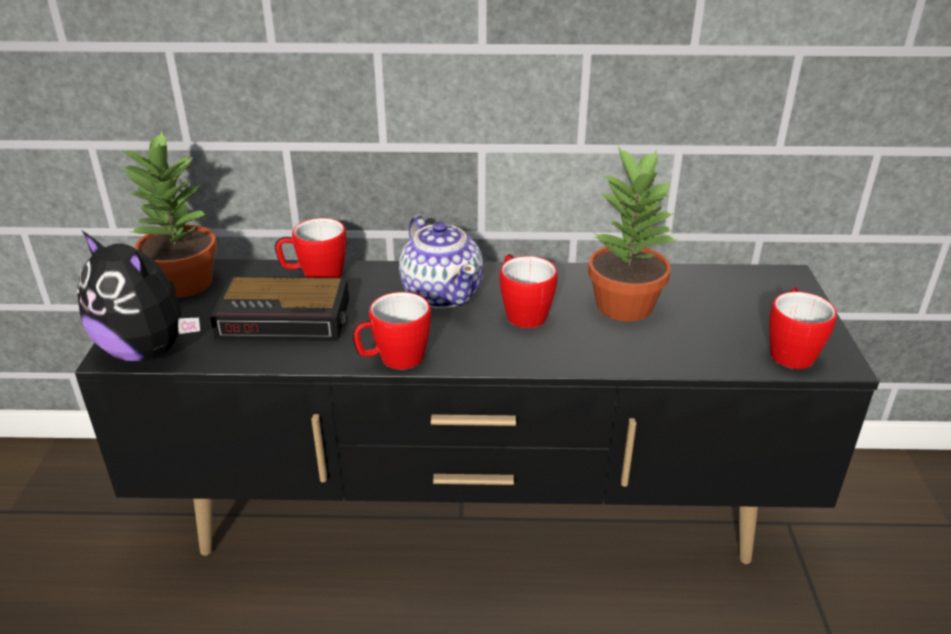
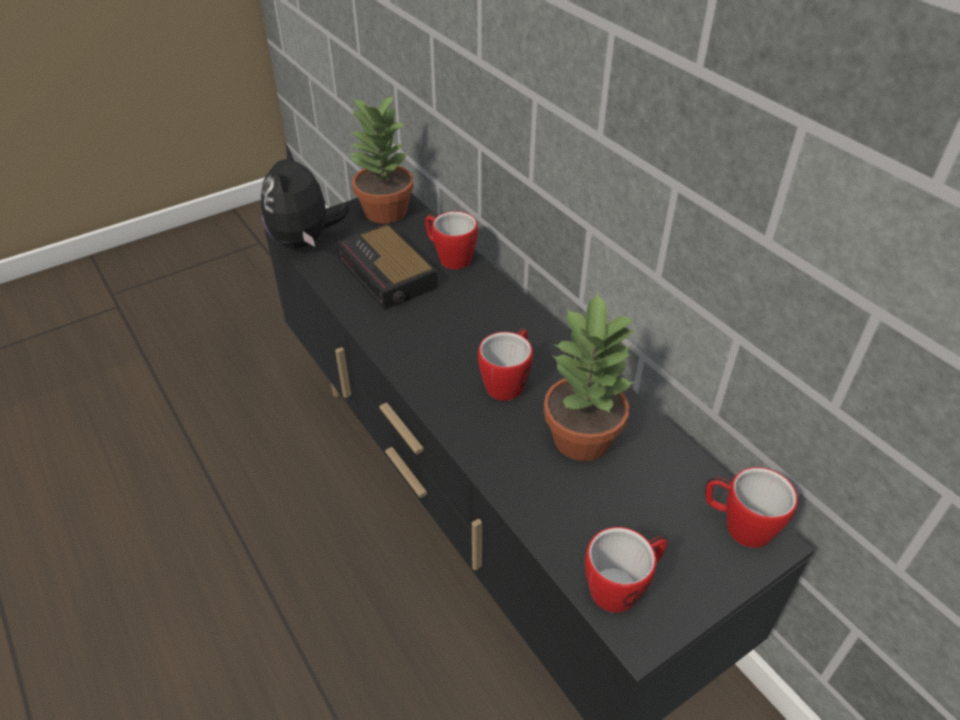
camera: 55 degrees right, 10 degrees up
(393, 360) = (385, 346): mug -> mug (738, 525)
(442, 293) = (491, 327): teapot -> none

